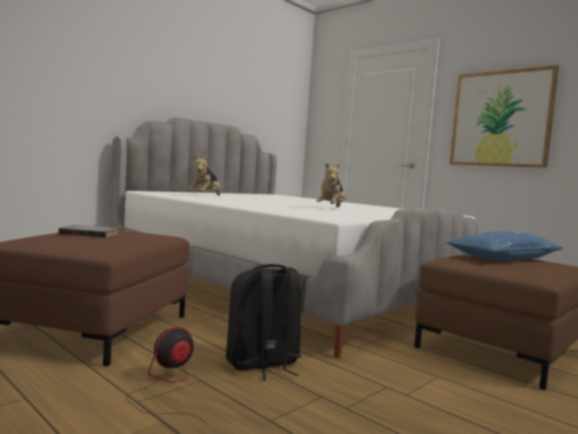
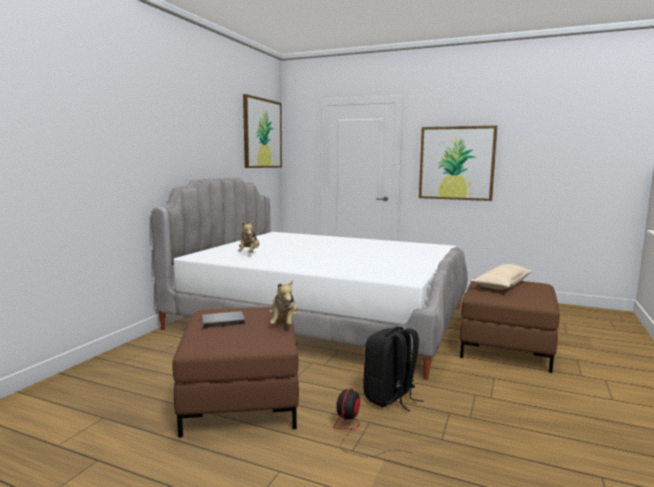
camera: 20 degrees left, 5 degrees up
(279, 88) = (262, 133): none -> picture
(331, 208) = (368, 257): plush toy -> plush toy (284, 323)
(504, 258) = (502, 285): blue pillow -> beige pillow

